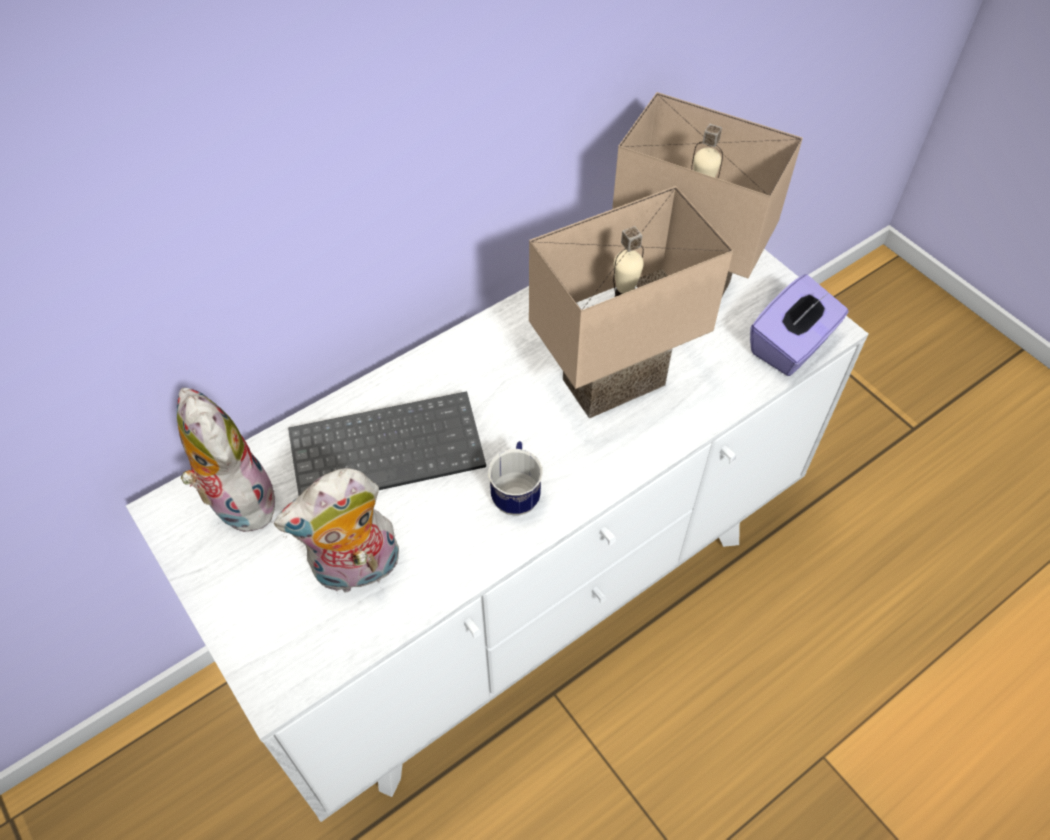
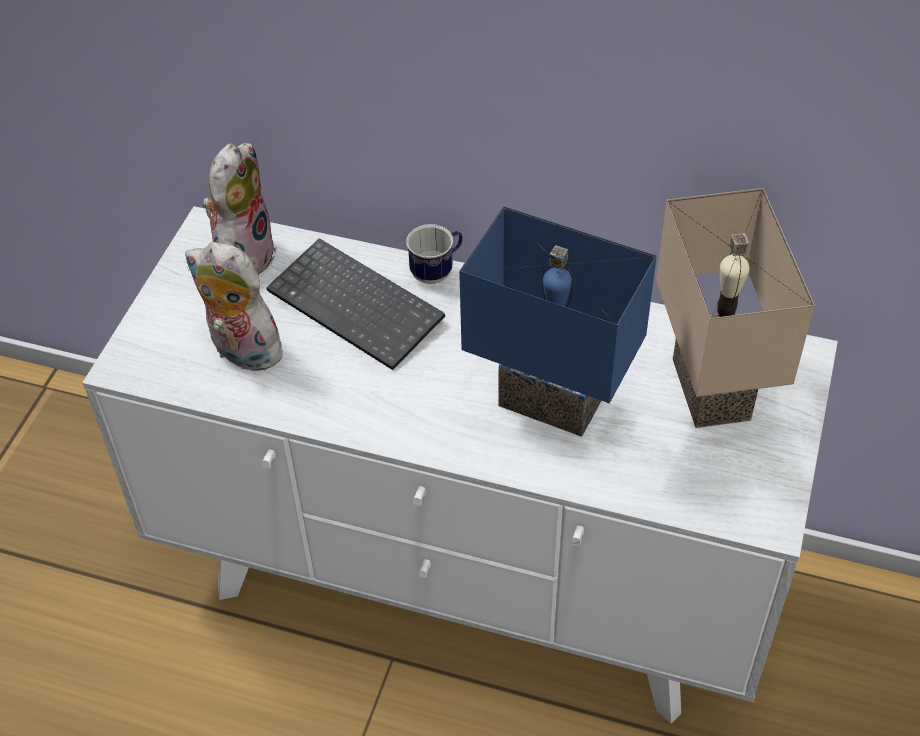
camera: 55 degrees right, 5 degrees down
(516, 493) = (385, 402): mug -> mug (437, 271)
(612, 378) = (554, 398): beige table lamp -> blue table lamp
(791, 346) = (719, 503): purple tissue box -> none

